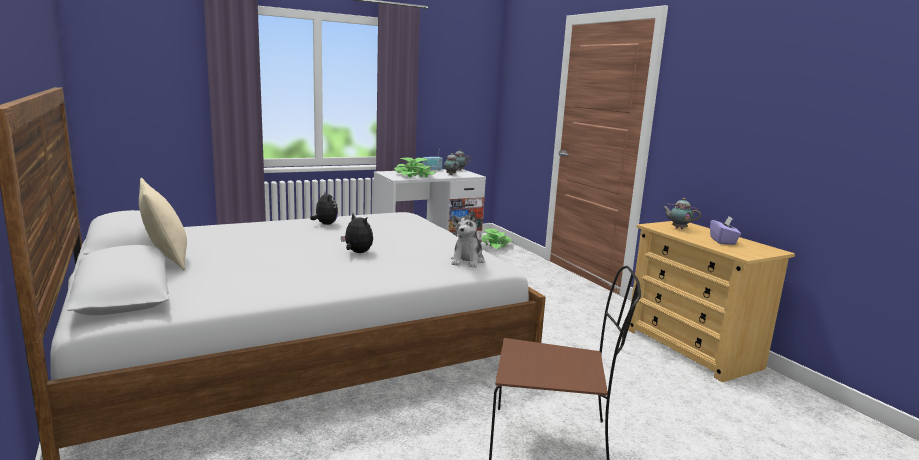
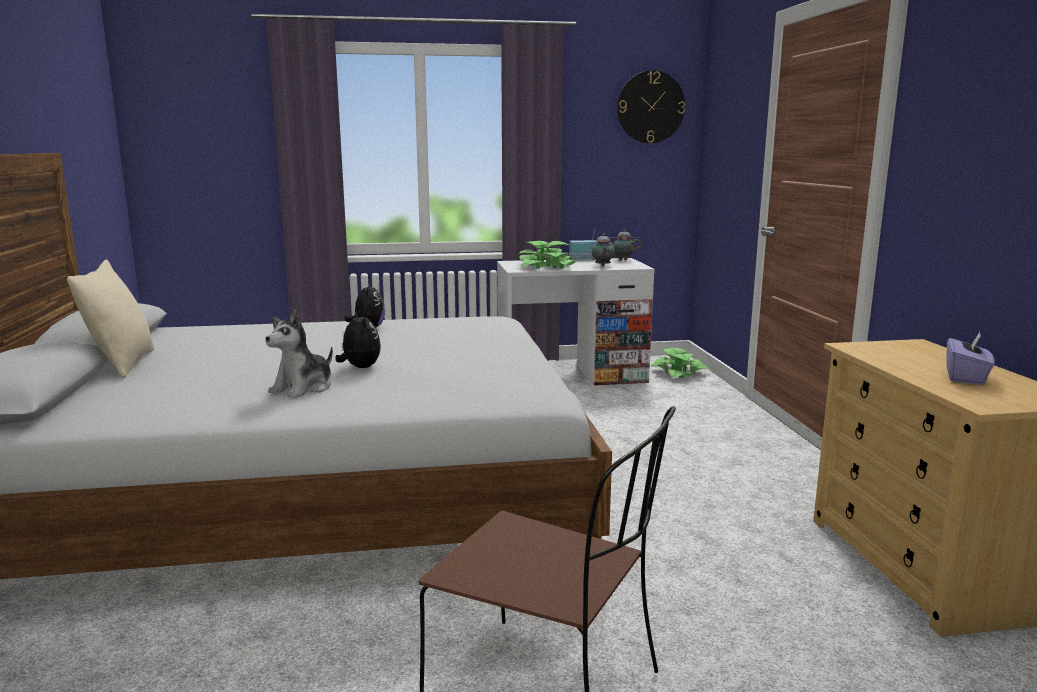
camera: 20 degrees right, 0 degrees up
(467, 261) = (502, 387): plush toy -> plush toy (303, 388)
(471, 66) = (650, 107): none -> wall clock
(678, 228) = (897, 352): teapot -> none

